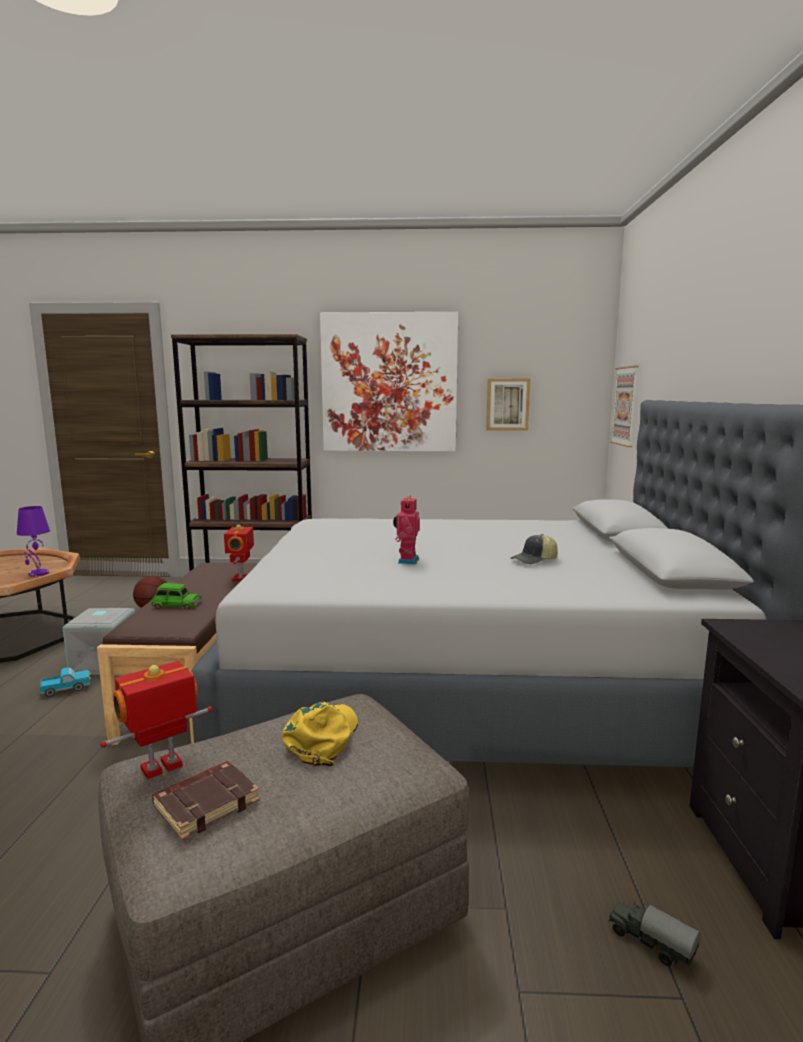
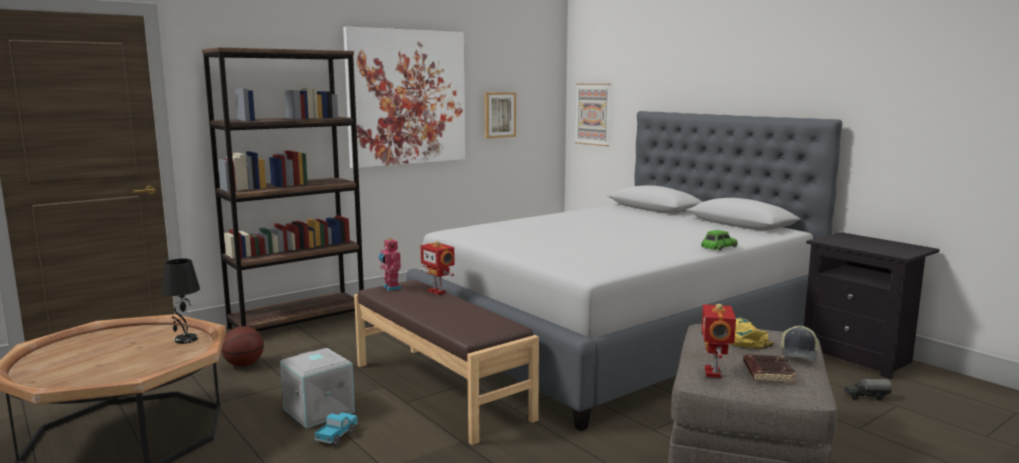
camera: 40 degrees left, 0 degrees up
(38, 574) = (185, 340): purple table lamp -> black table lamp
(176, 604) = (451, 317): green toy car -> green toy car (719, 247)
(406, 561) = (610, 243): toy robot -> toy robot (390, 288)
(534, 560) = (671, 230): cap -> cap (799, 354)

